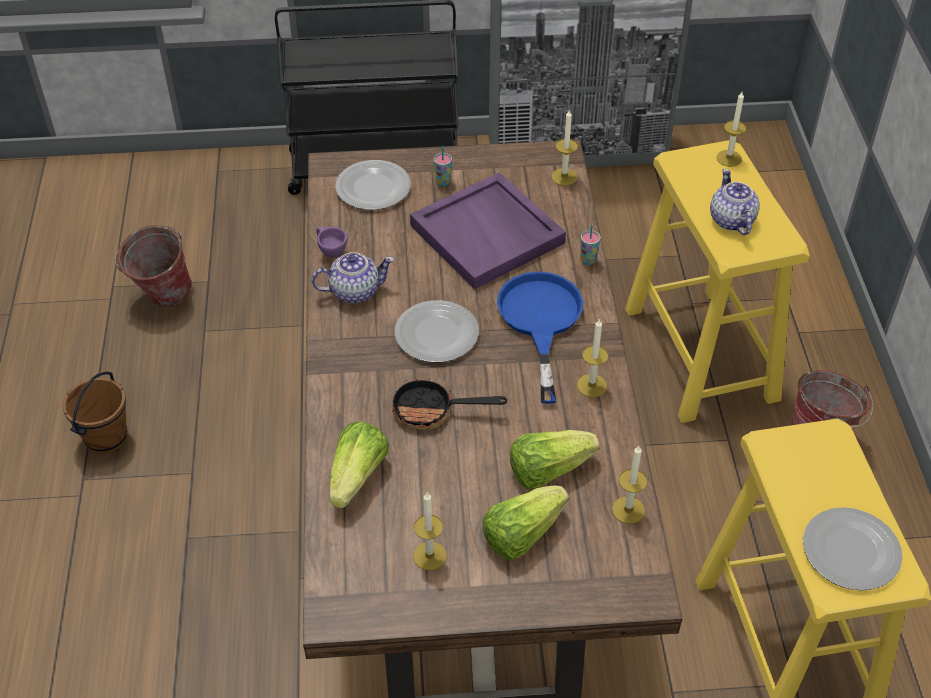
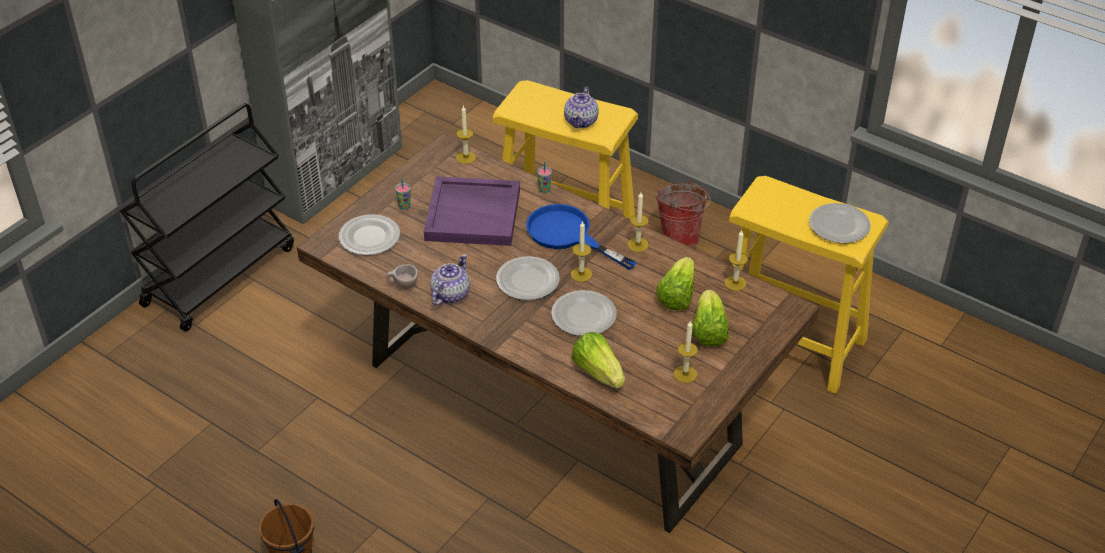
camera: 50 degrees left, 5 degrees down
(161, 298) = (195, 457): bucket -> none
(330, 252) = (402, 286): purple cup -> beige cup
(432, 411) = (584, 315): frying pan -> plate
(729, 158) = (533, 91): candle -> candle (581, 274)
(731, 220) = (581, 121): teapot -> teapot turned 105 degrees counterclockwise

